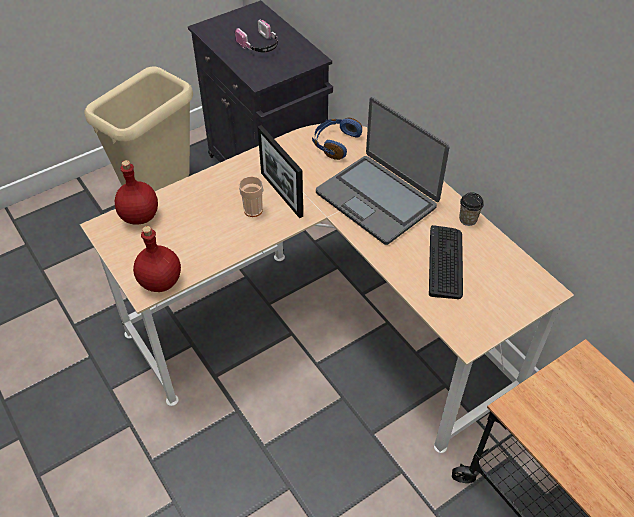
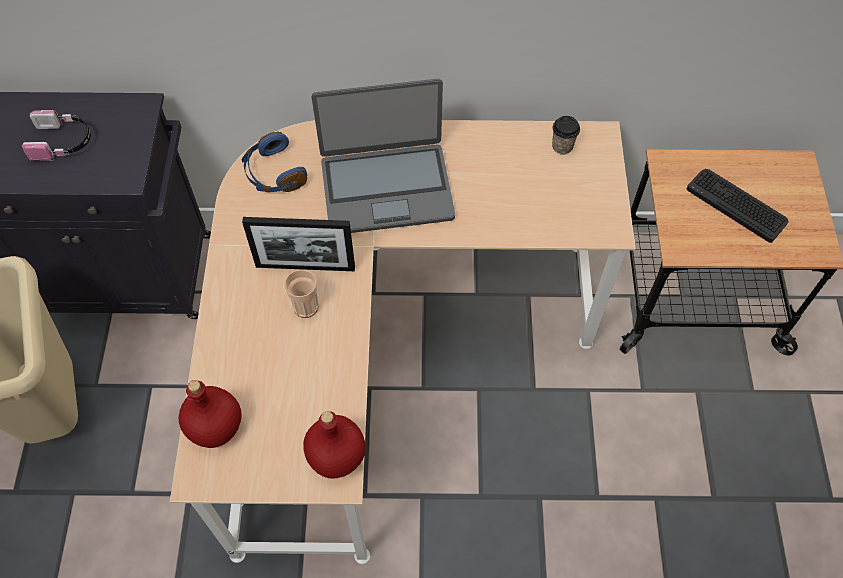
camera: 55 degrees left, 10 degrees up
(446, 262) = (512, 187): keyboard -> keyboard (737, 204)
(468, 219) = (474, 135): cup -> cup (562, 146)

